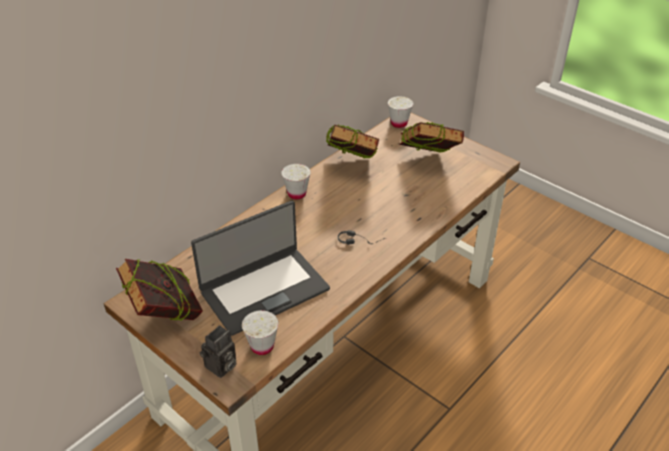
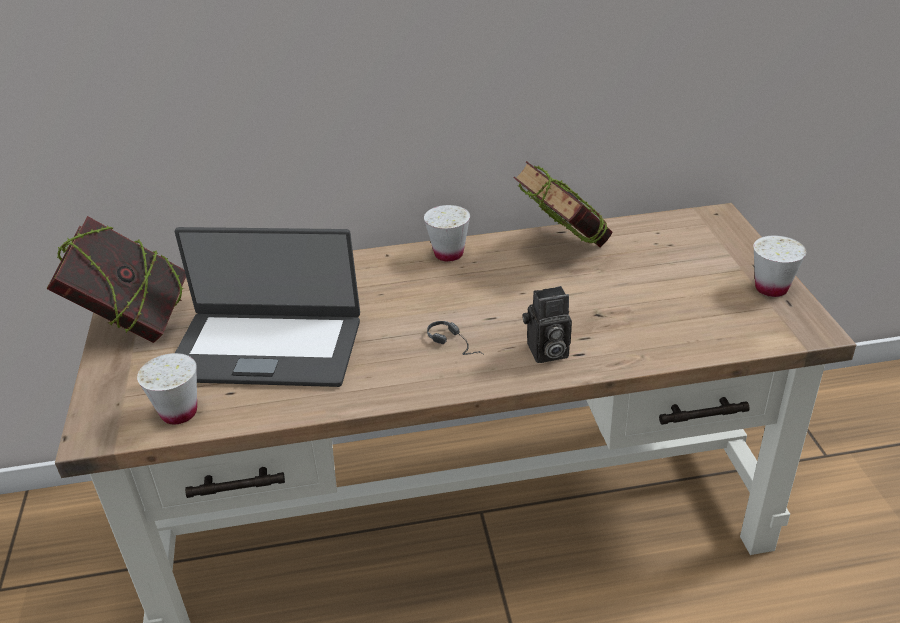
camera: 40 degrees right, 5 degrees down
(221, 367) = (108, 411): camera -> camera (546, 352)
(399, 123) = (701, 220): white cup -> white cup (771, 288)
(427, 162) = (685, 285): book -> none

